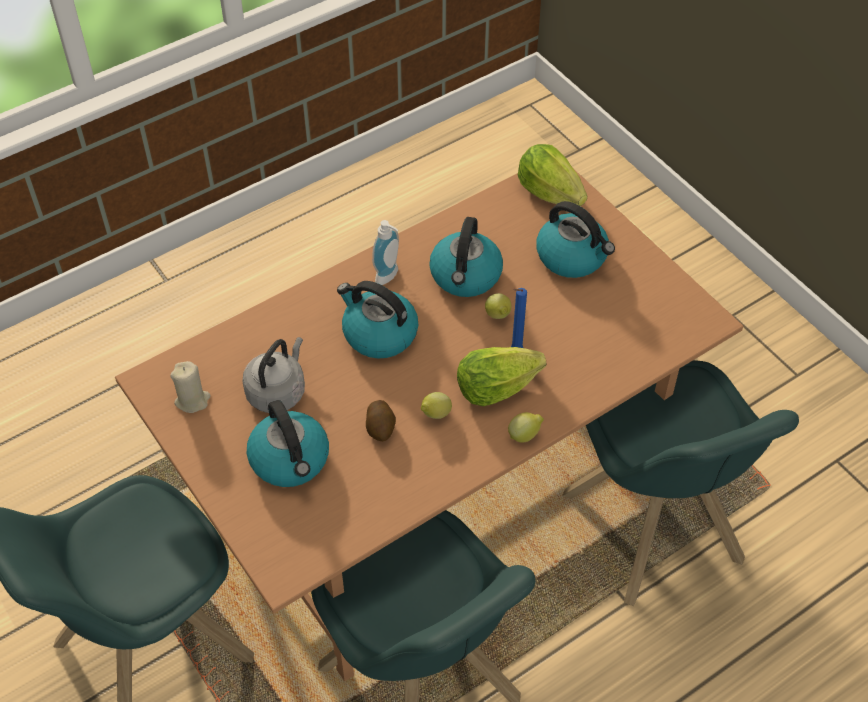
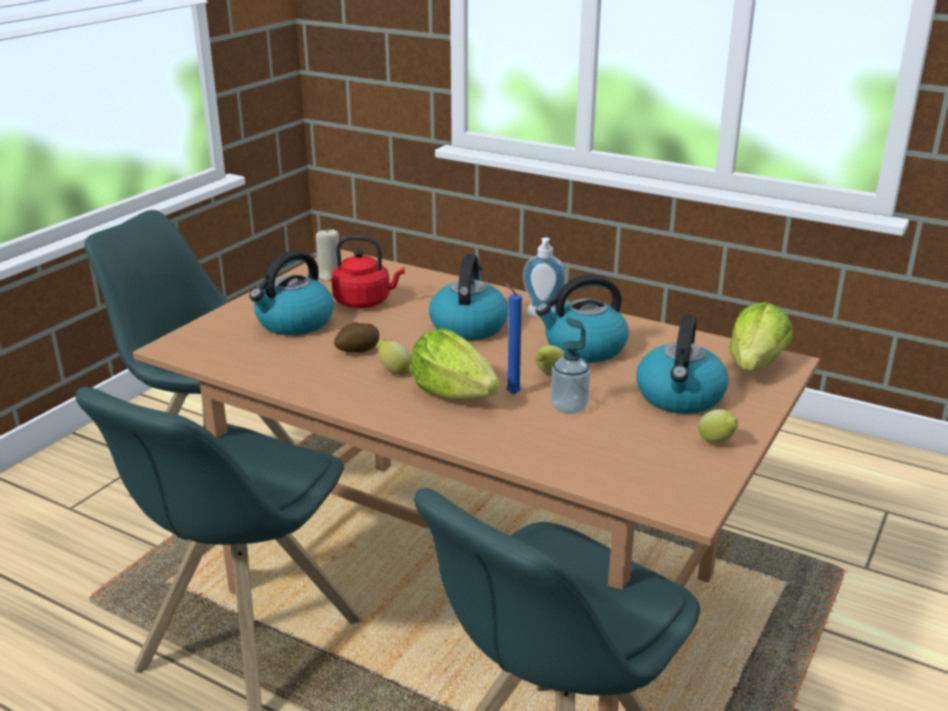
camera: 65 degrees right, 25 degrees down
(278, 391) = (365, 302): grey kettle -> red kettle
(525, 435) = (404, 422): lemon -> lemon (717, 442)
(553, 326) = (569, 407): none -> soap dispenser

